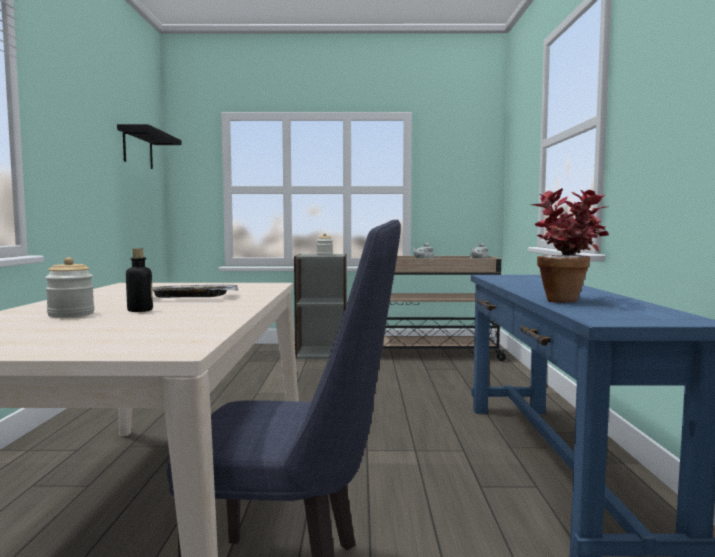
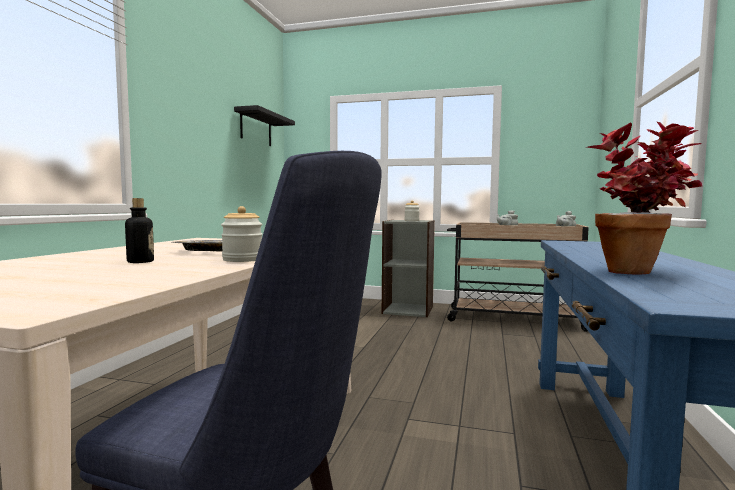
camera: 15 degrees right, 0 degrees up
(71, 314) = (72, 263): jar -> jar (242, 259)

